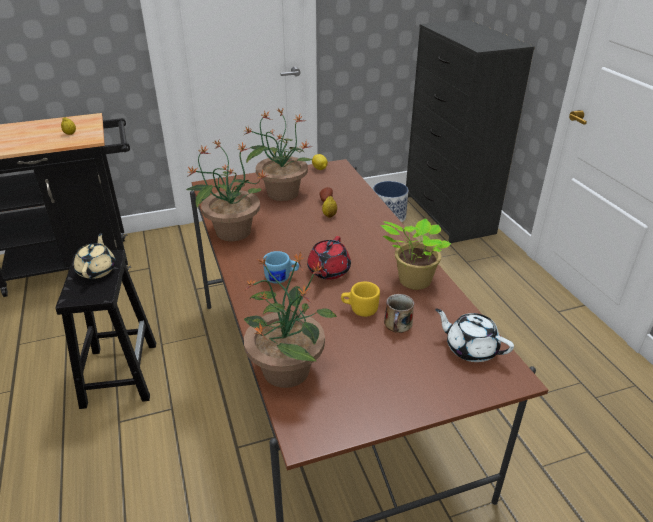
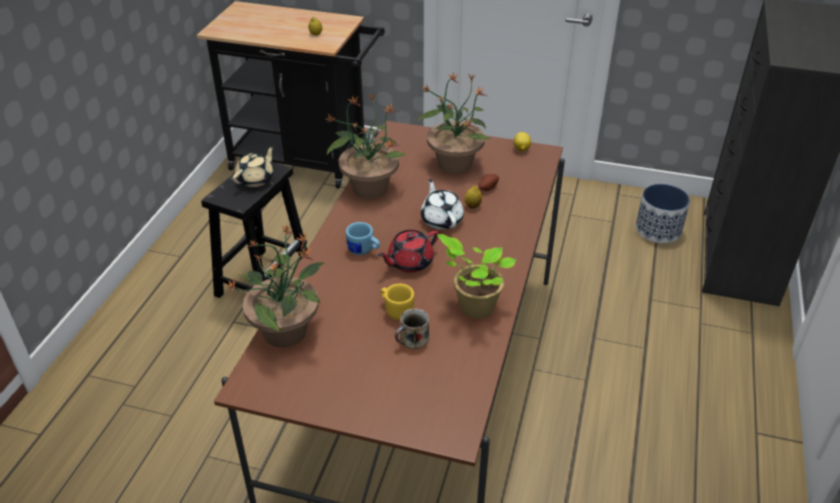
camera: 35 degrees right, 5 degrees up
(470, 348) = (450, 392): white teapot -> white teapot (441, 219)

